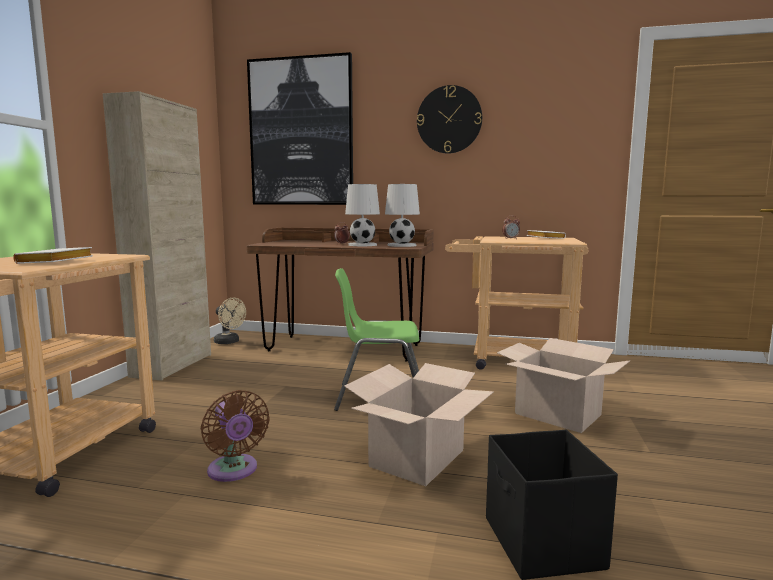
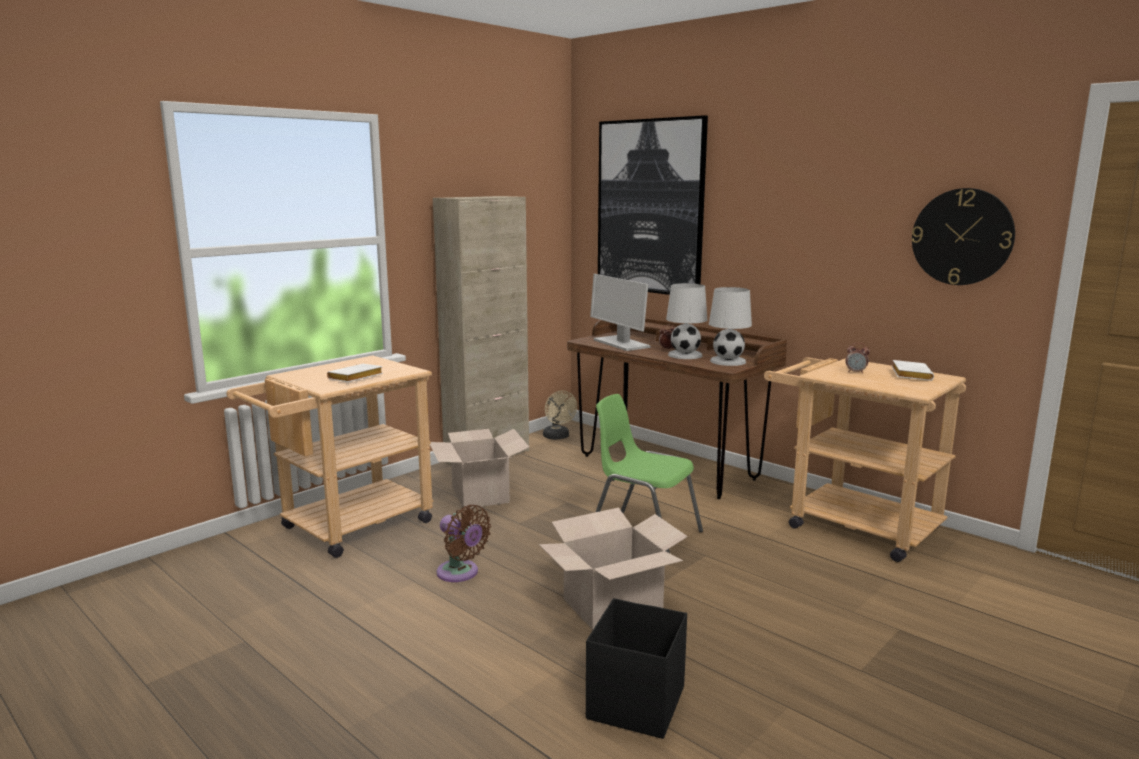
camera: 30 degrees right, 5 degrees up
(234, 471) = (460, 573): brown fan -> brown fan turned 45 degrees counterclockwise
(297, 244) = (620, 343): none -> monitor
(449, 120) = (815, 202): wall clock -> wall clock (962, 237)
(558, 414) = (813, 603): cardboard box -> cardboard box (480, 494)

